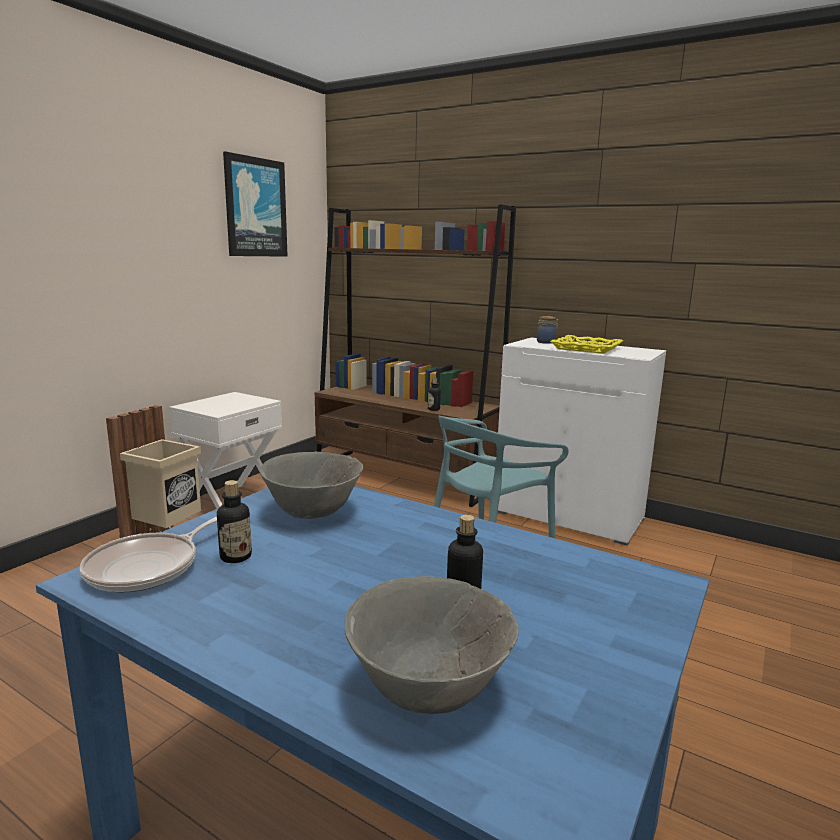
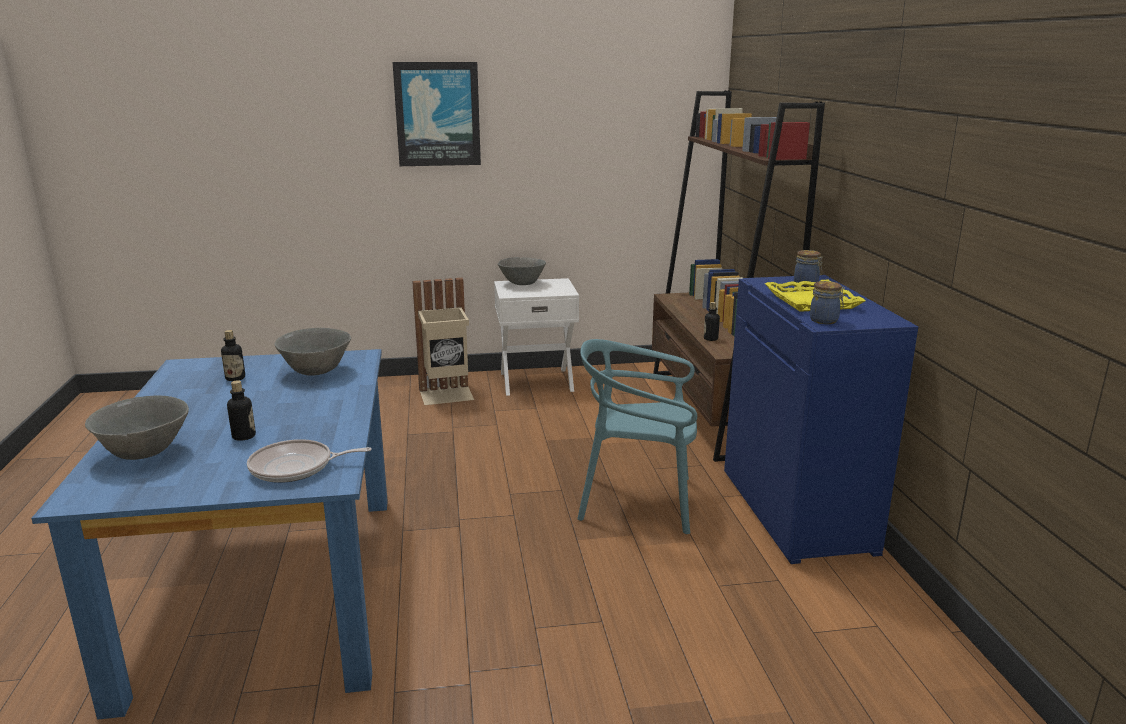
camera: 50 degrees right, 5 degrees up
(148, 567) = (203, 368): frying pan -> frying pan (296, 467)
(206, 403) = (522, 284): none -> grey bowl
(255, 207) = (616, 94): picture -> picture (437, 114)
(569, 515) = (798, 511): white cabinet -> blue cabinet
(631, 355) = (825, 320): none -> jar

